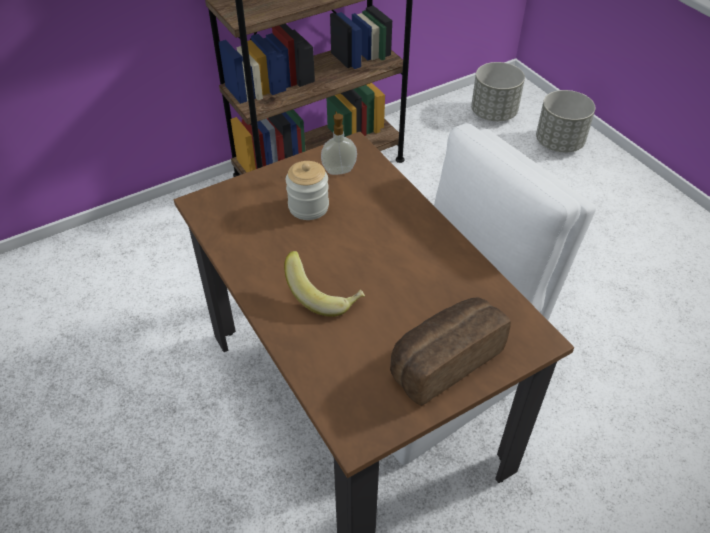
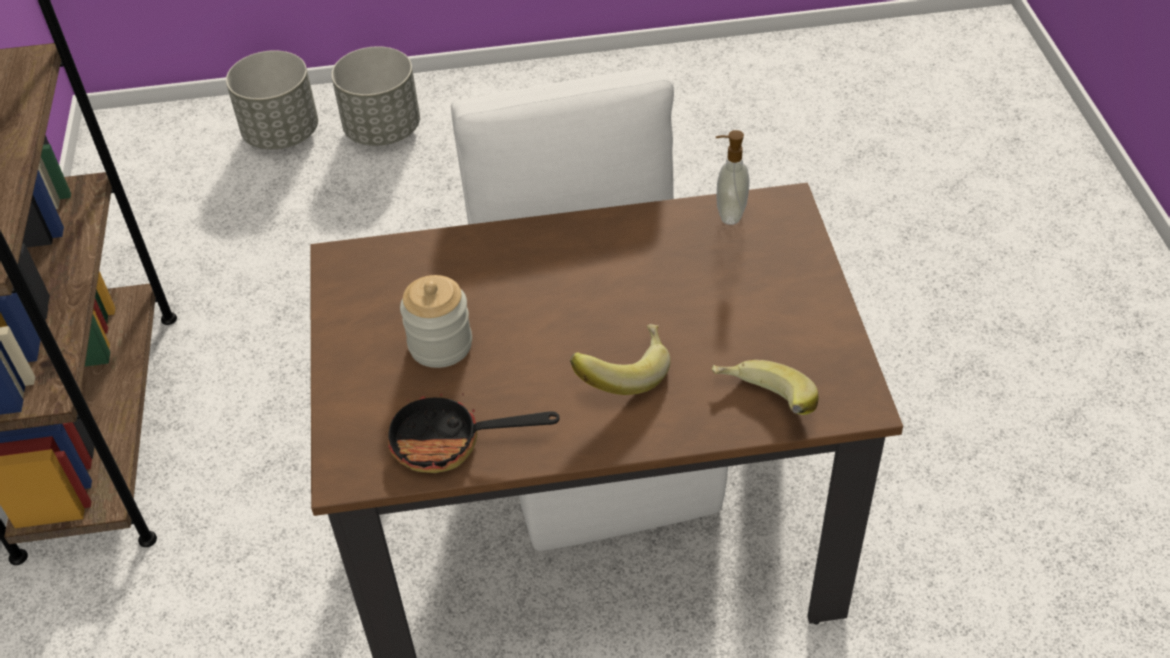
camera: 65 degrees left, 0 degrees up
(236, 236) = (450, 443): none -> frying pan
(327, 378) = (761, 407): none -> banana
(339, 170) = (383, 290): soap dispenser -> soap dispenser (729, 213)
(443, 360) = (779, 293): bread -> none
(493, 113) = (160, 173): grey planter -> grey planter (382, 130)

